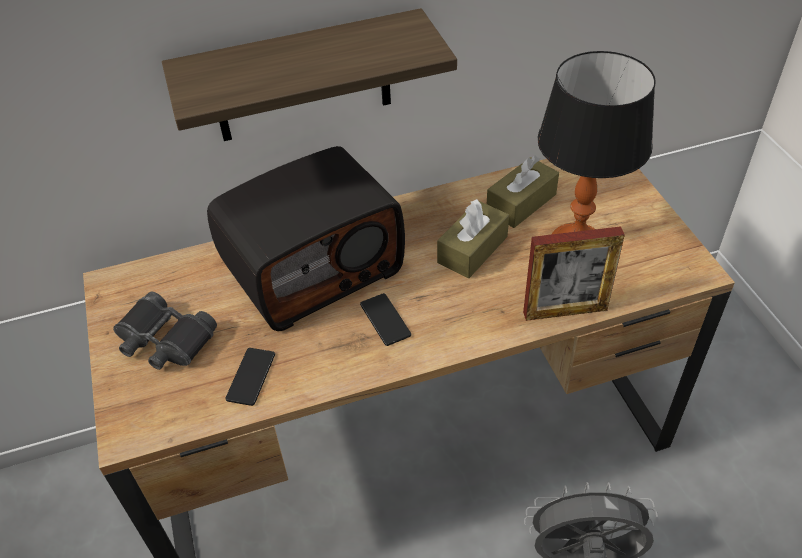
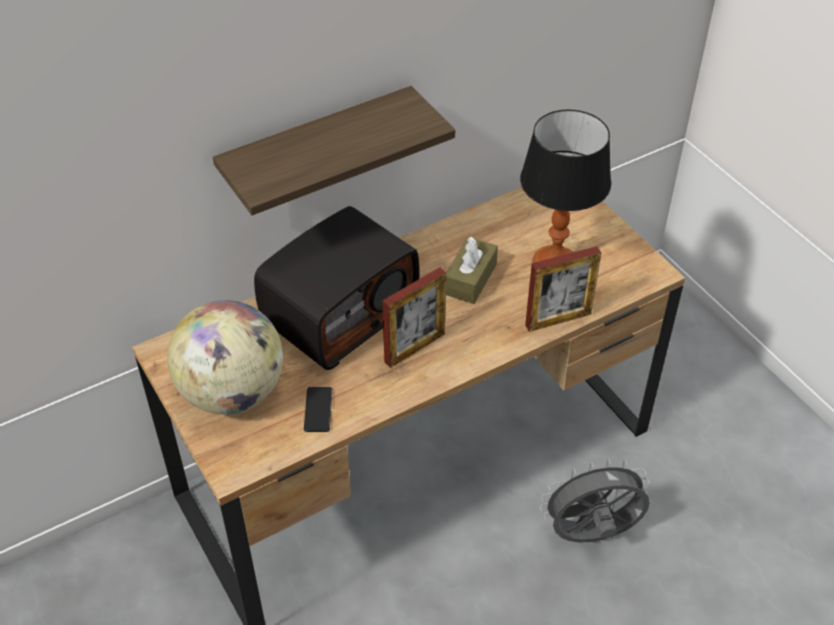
camera: 15 degrees left, 0 degrees up
(165, 341) = (233, 393): black binoculars -> globe
(385, 320) = (414, 348): phone -> picture frame
(521, 203) = (500, 233): brown tissue box -> none

